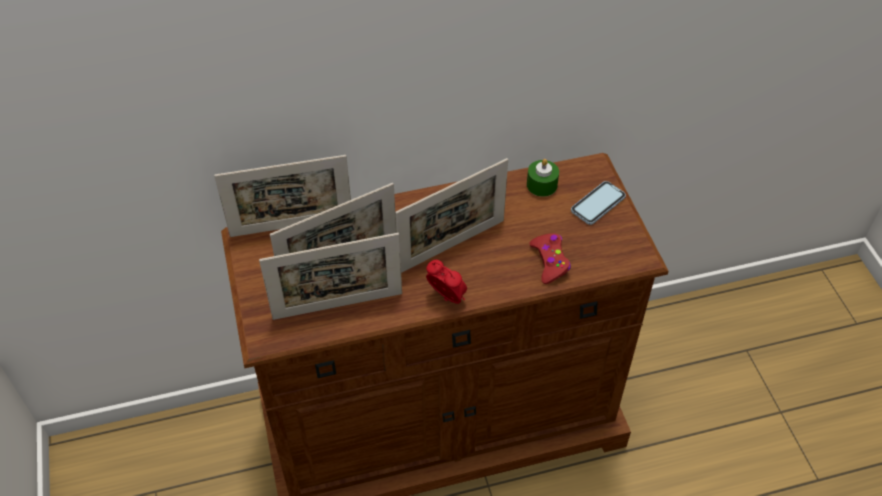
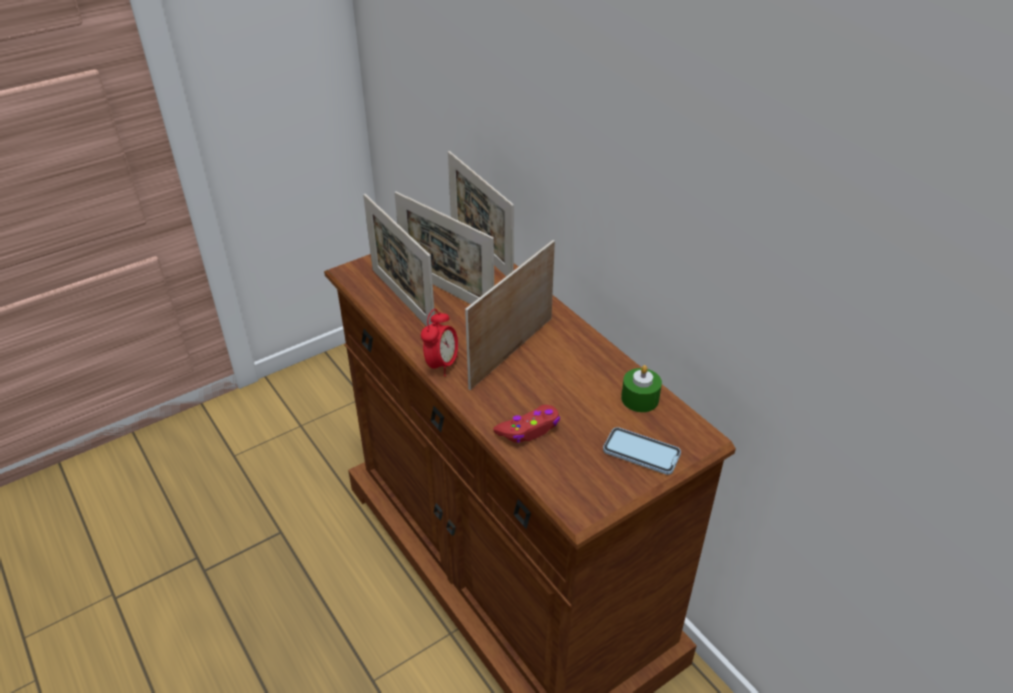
camera: 70 degrees right, 10 degrees down
(452, 246) = (511, 352): picture frame -> picture frame turned 90 degrees clockwise

